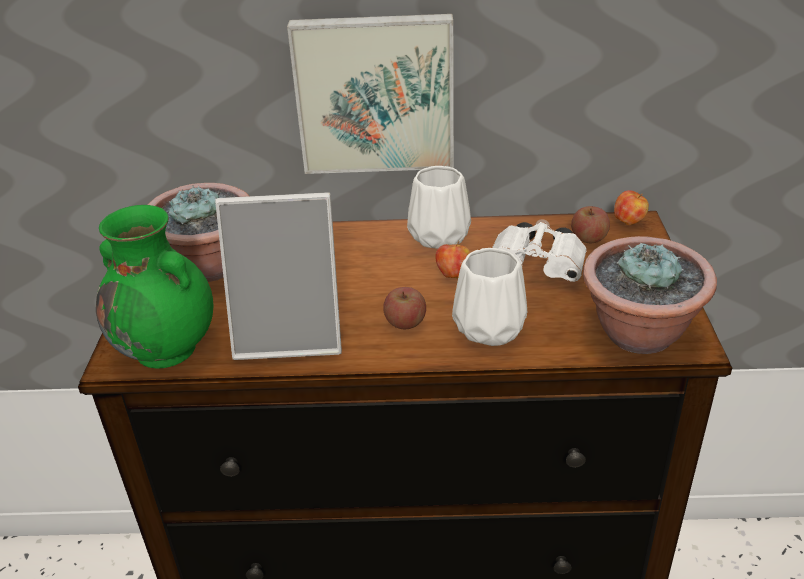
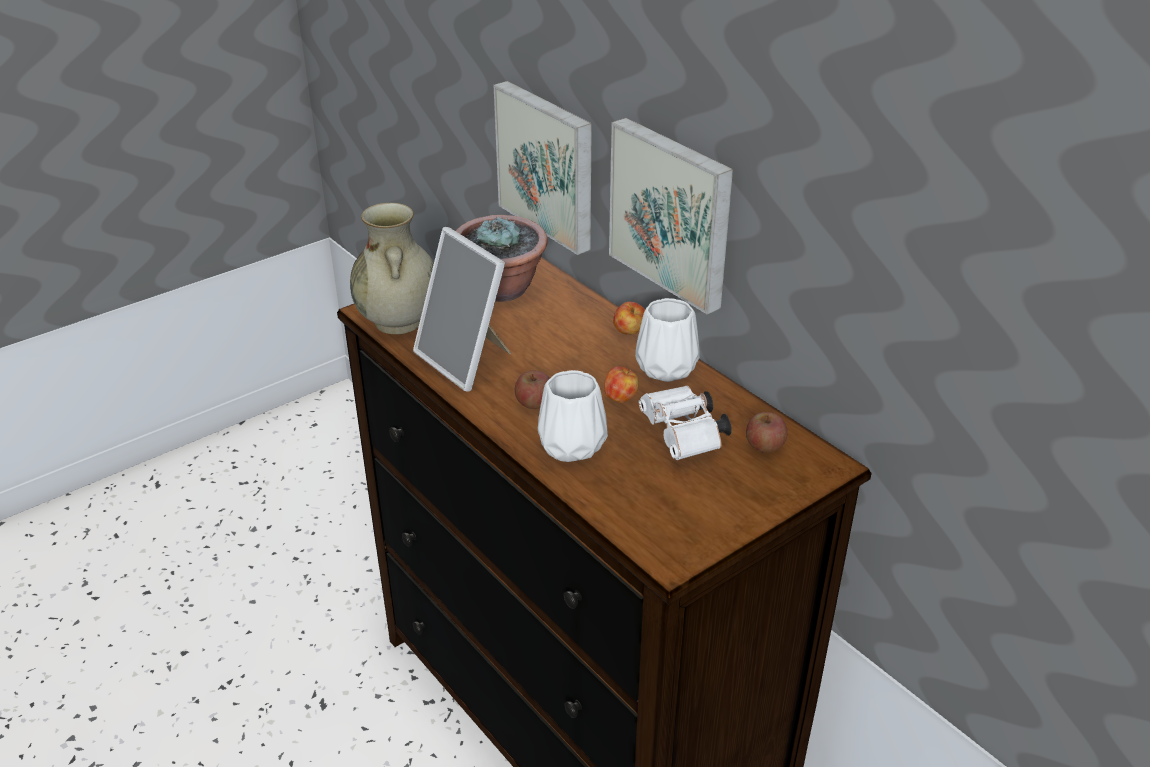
camera: 50 degrees right, 0 degrees up
(168, 349) = (399, 322): green vase -> beige vase
(171, 124) = (548, 165): none -> picture
(629, 222) = (824, 459): apple -> apple (629, 332)
(639, 334) = (650, 526): potted plant -> none

